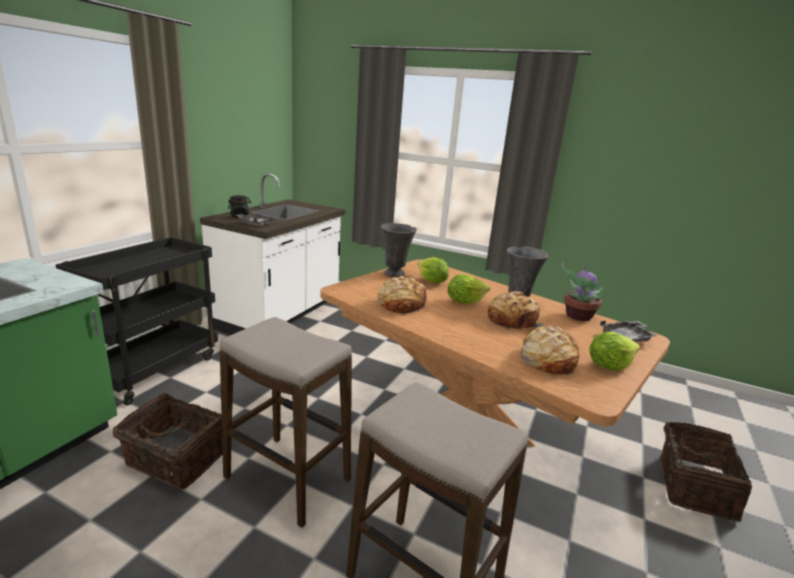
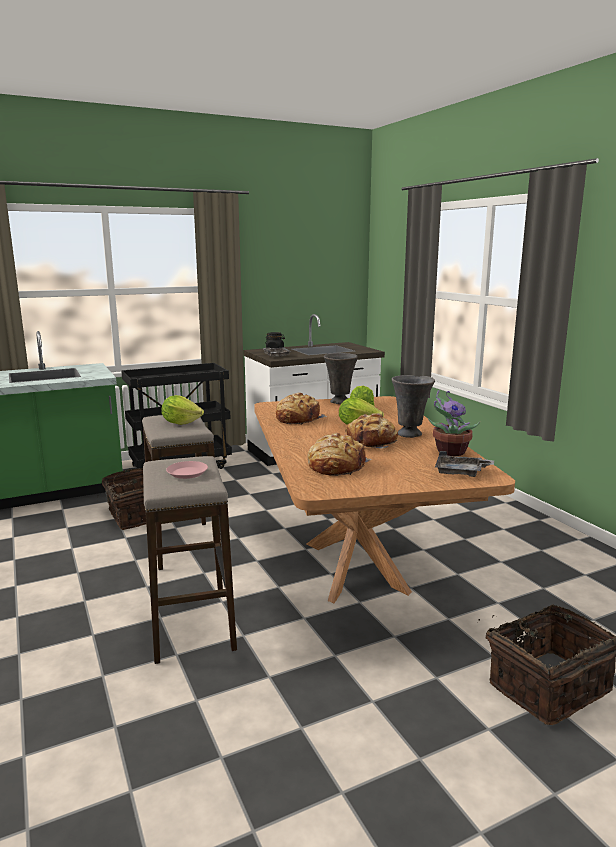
camera: 40 degrees right, 5 degrees down
(446, 420) = (187, 473): none -> pink plate
(609, 366) = (384, 480): lettuce -> lettuce (181, 423)

